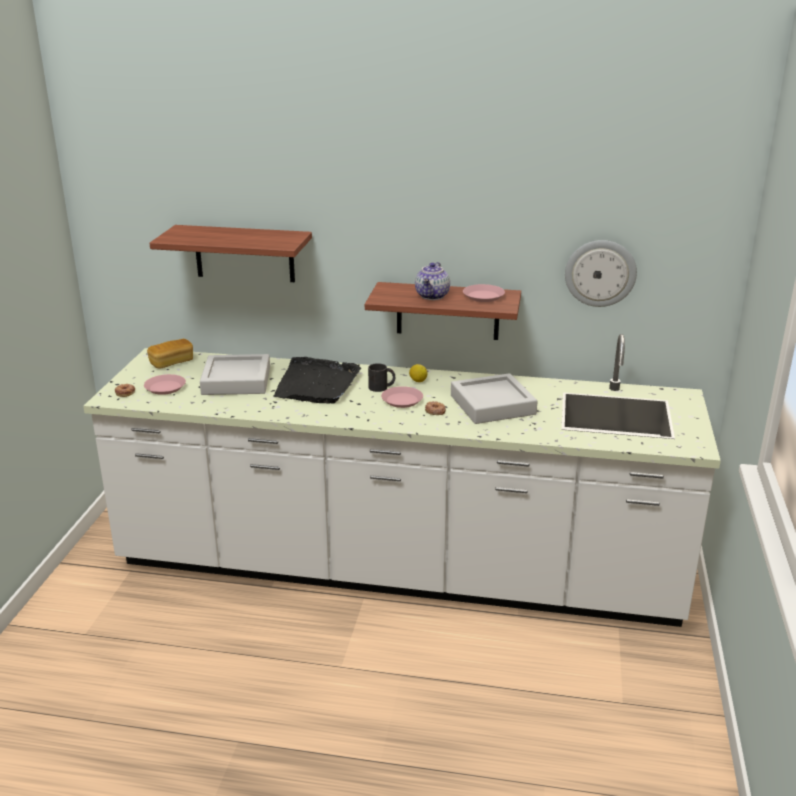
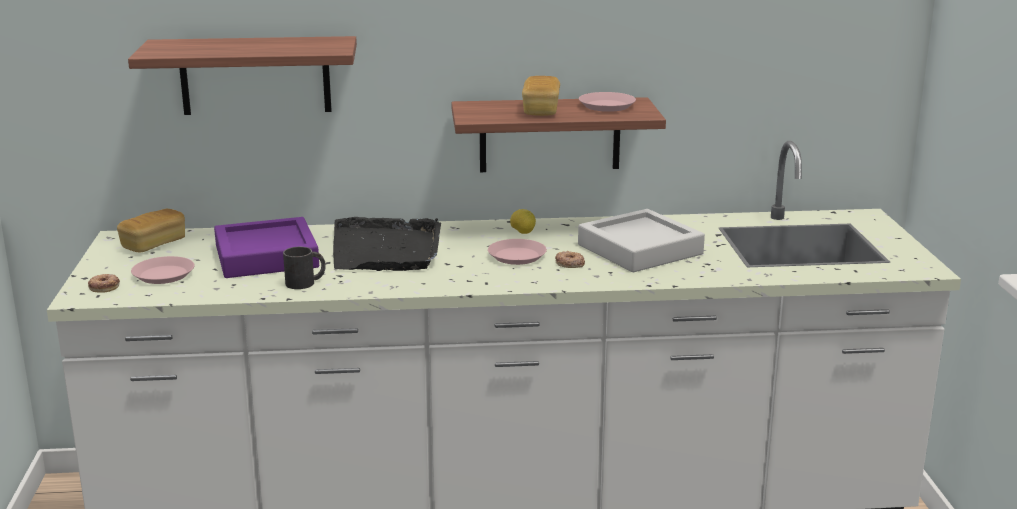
camera: 15 degrees left, 5 degrees down
(236, 381) = (266, 257): grey tray -> purple tray
(382, 387) = (479, 244): black mug -> black mug (306, 282)
(433, 296) = (541, 110): teapot -> bread
(600, 273) = (749, 65): wall clock -> none

